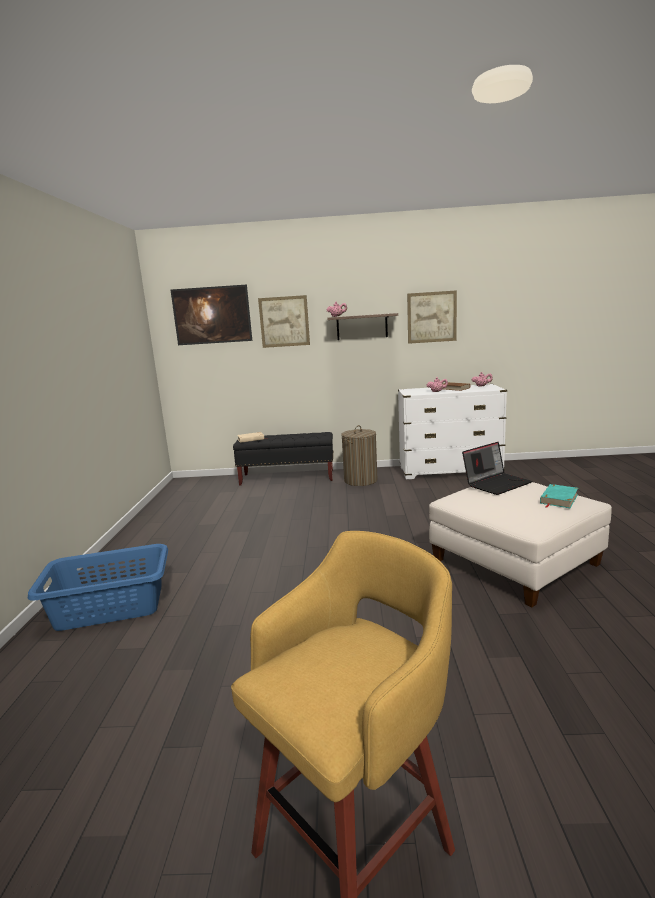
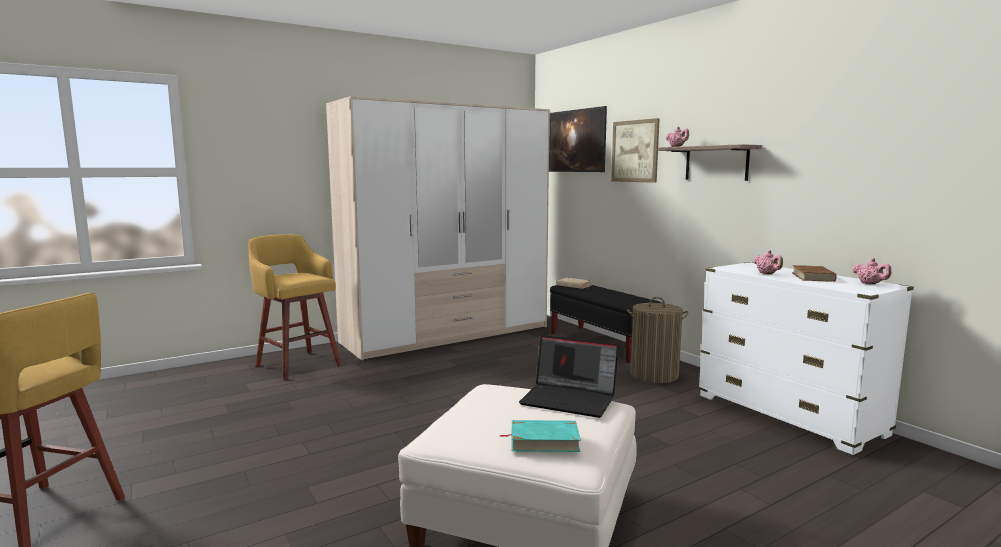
camera: 55 degrees right, 5 degrees down
(110, 606) = (297, 364): blue laundry basket -> yellow stool
(167, 519) = (448, 334): none -> wardrobe
(431, 317) = (816, 154): picture -> none

